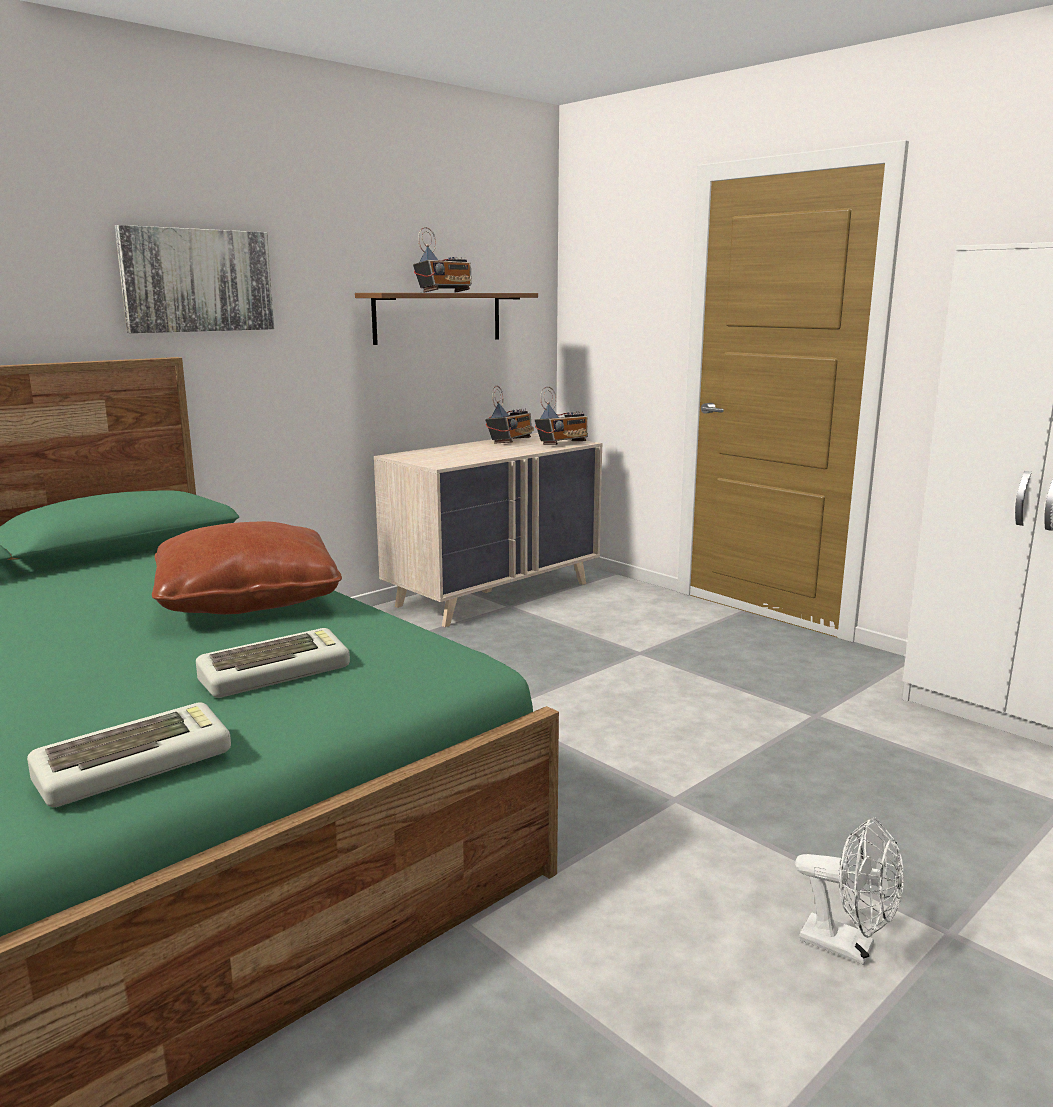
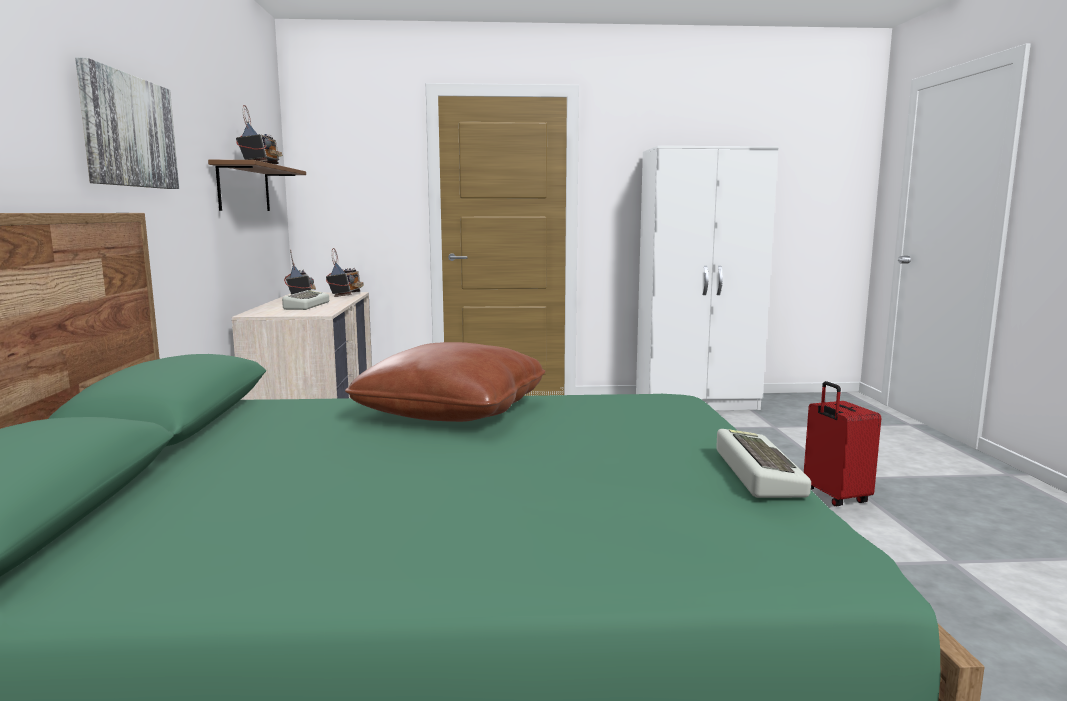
camera: 50 degrees left, 5 degrees down
(275, 672) = (629, 427): keyboard -> keyboard (305, 305)
(848, 946) = (834, 497): white fan -> red suitcase

